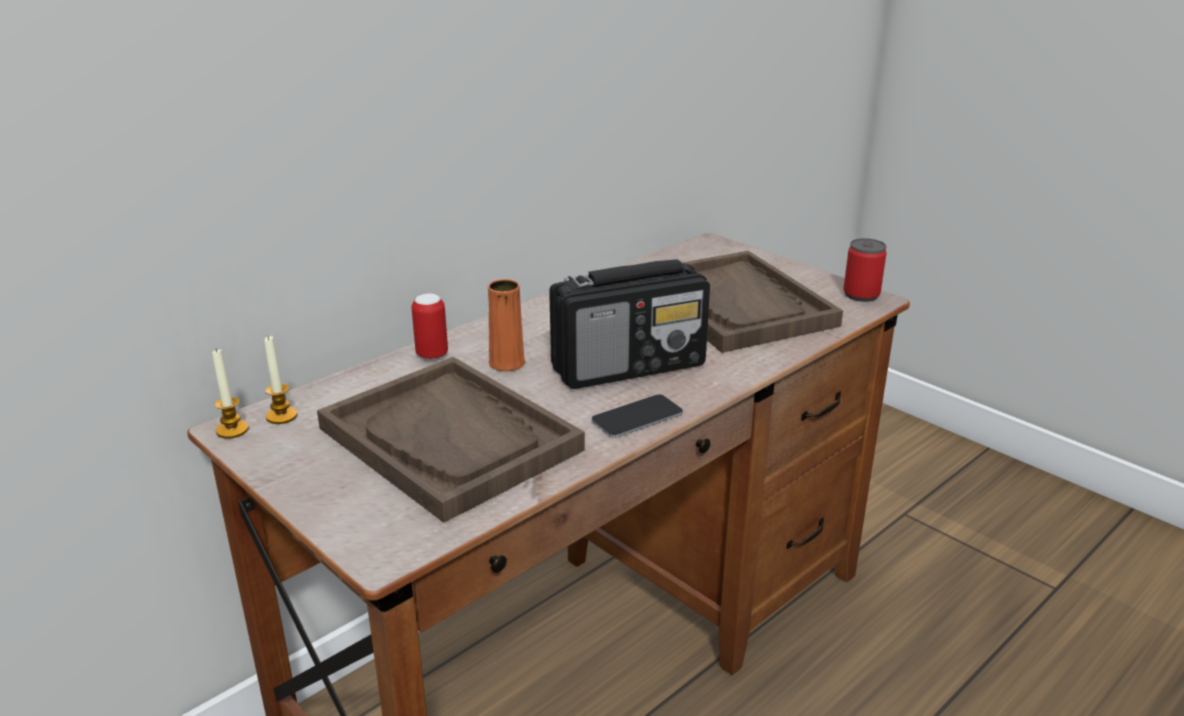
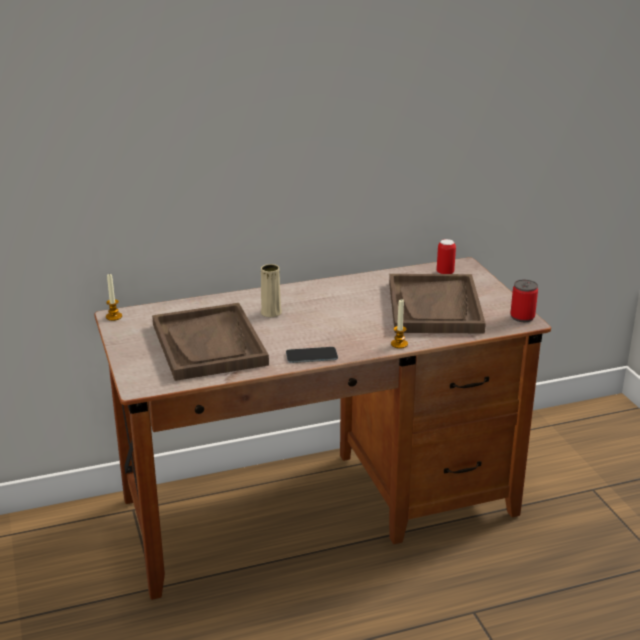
camera: 25 degrees right, 0 degrees up
(281, 416) = (140, 315): candle -> candle (399, 344)
(432, 355) = (236, 300): can -> can (445, 273)
(507, 363) = (271, 312): orange vase -> beige vase
(630, 366) = (334, 329): radio -> none

